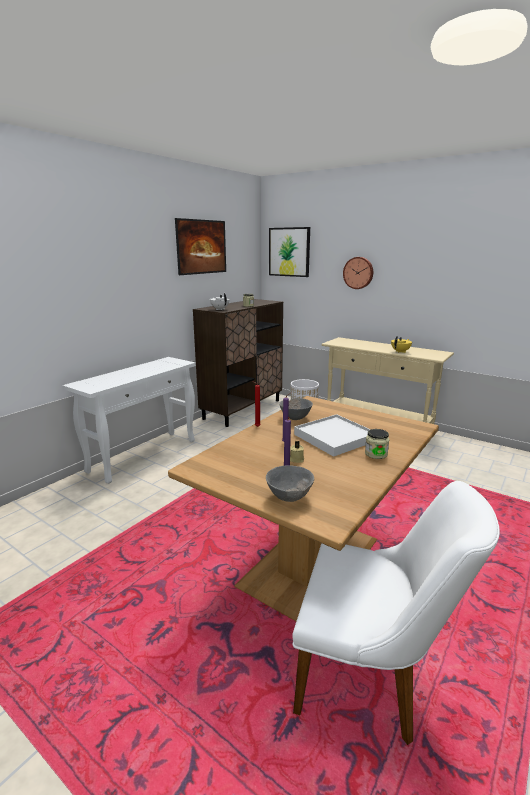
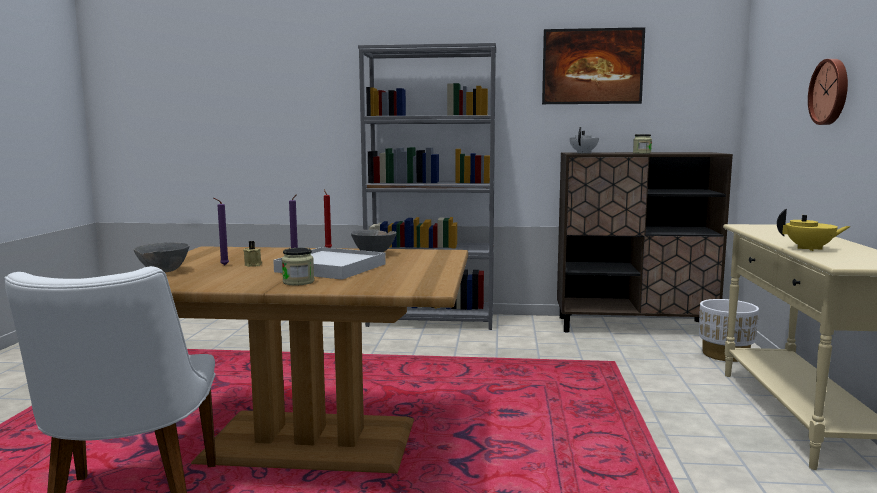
camera: 60 degrees right, 10 degrees down
(144, 455) = (431, 321): white console table -> grey bookcase
(289, 252) = (766, 68): picture -> none

